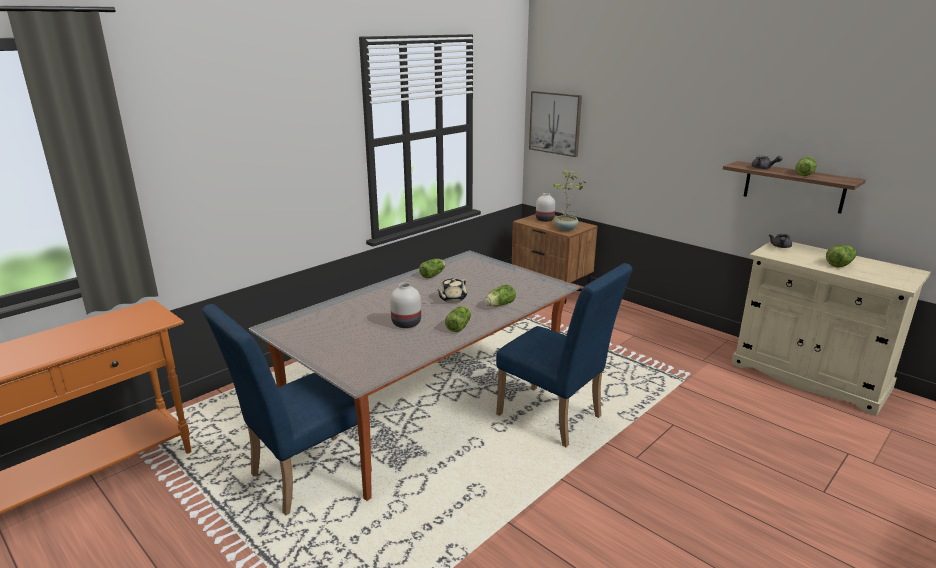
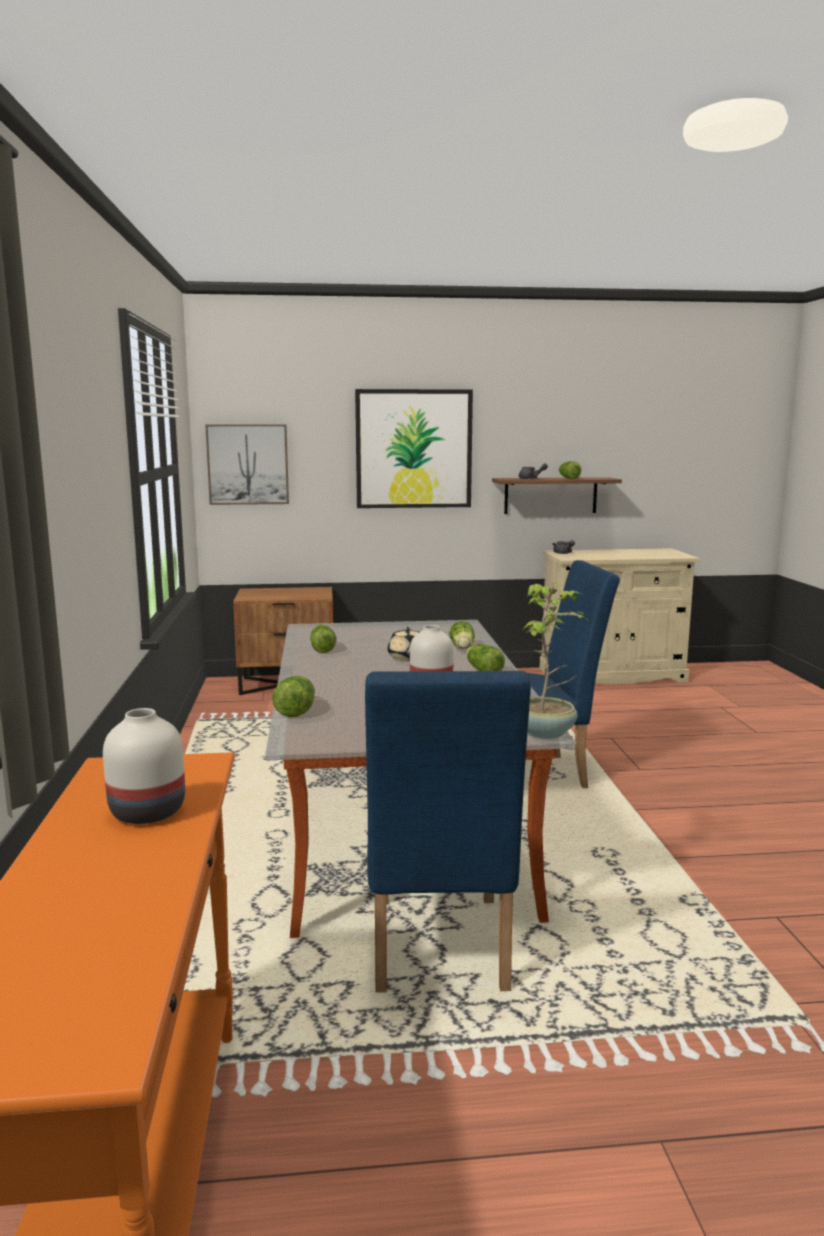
camera: 50 degrees left, 10 degrees down
(545, 220) = (266, 593): white vase -> white vase (149, 812)
(566, 229) = (311, 594): potted plant -> potted plant (547, 732)
(671, 125) = (413, 449): none -> picture
(839, 264) = (624, 554): lettuce -> lettuce (295, 710)

